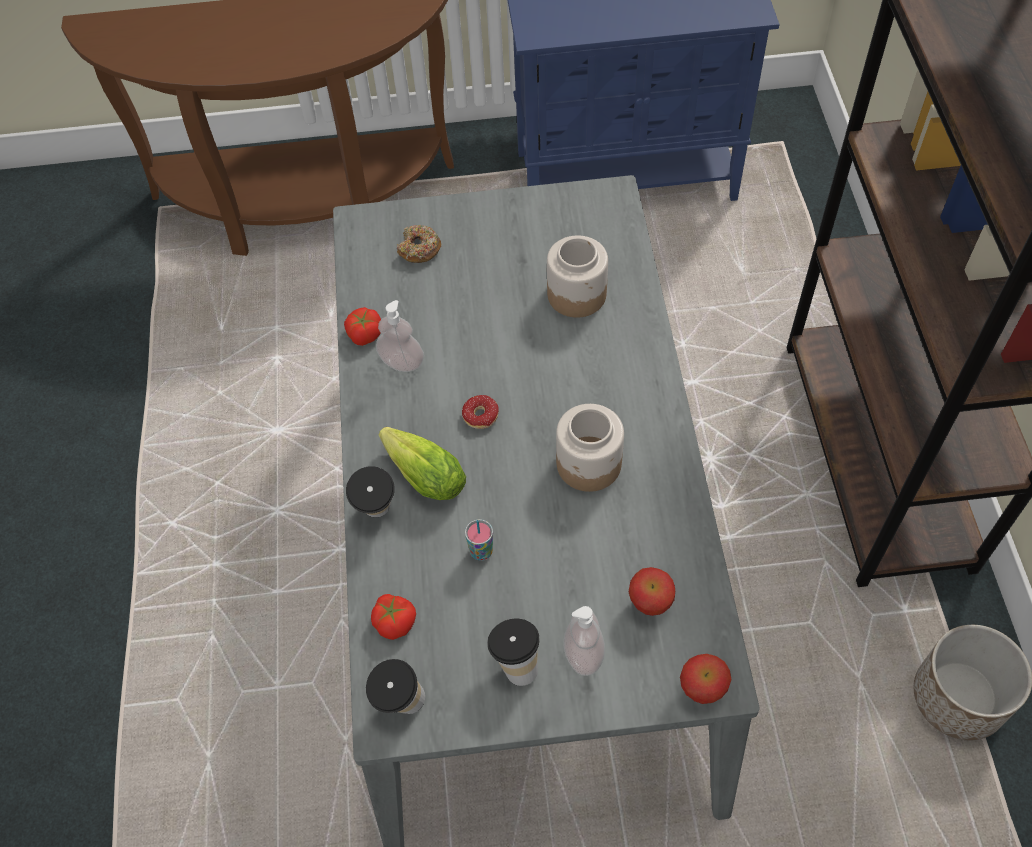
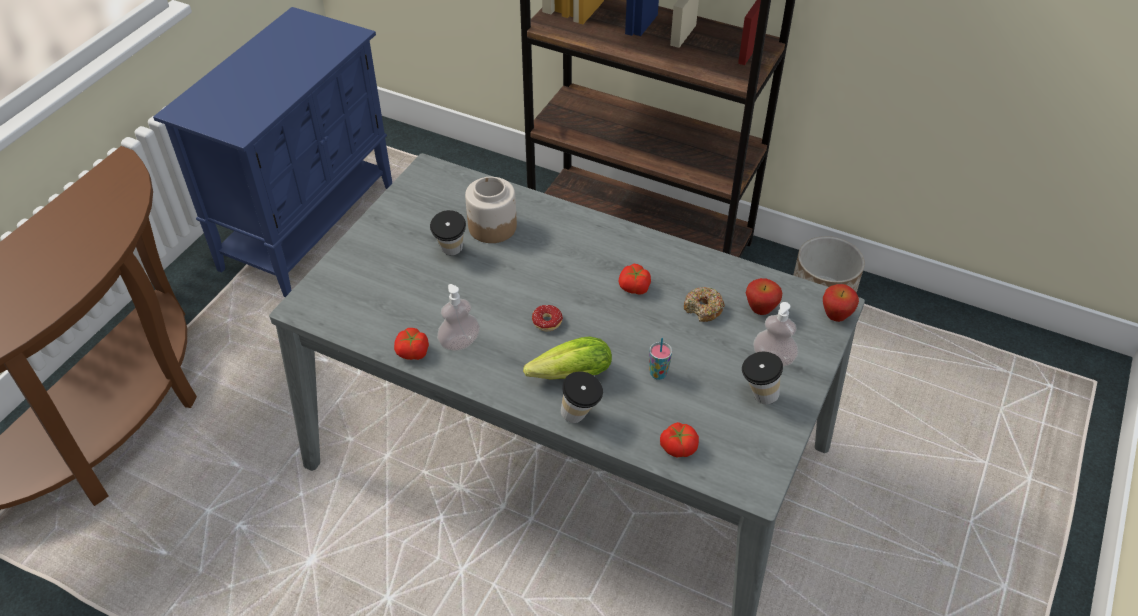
camera: 60 degrees left, 10 degrees down
(400, 705) = (746, 474): cup -> cup (451, 253)
(419, 249) = (366, 286): donut -> donut (703, 309)
(589, 464) = (634, 287): jar -> tomato

